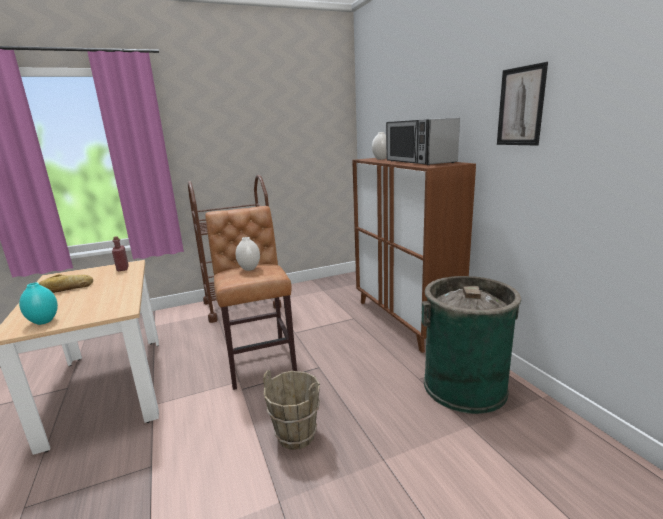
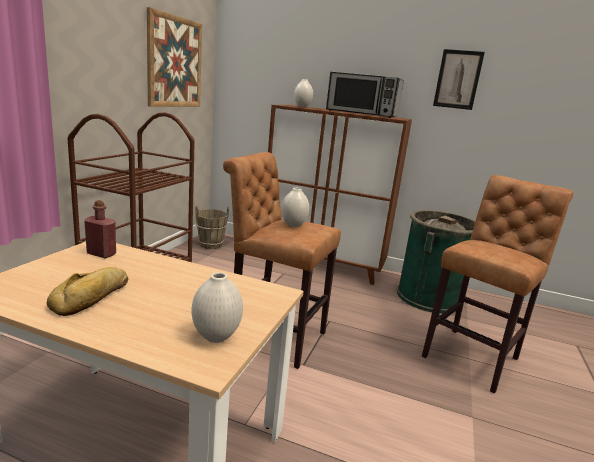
camera: 50 degrees left, 0 degrees up
(44, 322) = (216, 337): turquoise vase -> white vase
(296, 435) = (405, 373): brown bucket -> brown bucket (210, 245)
(300, 132) = (175, 62): none -> picture
(393, 461) = (473, 356): none -> brown stool

